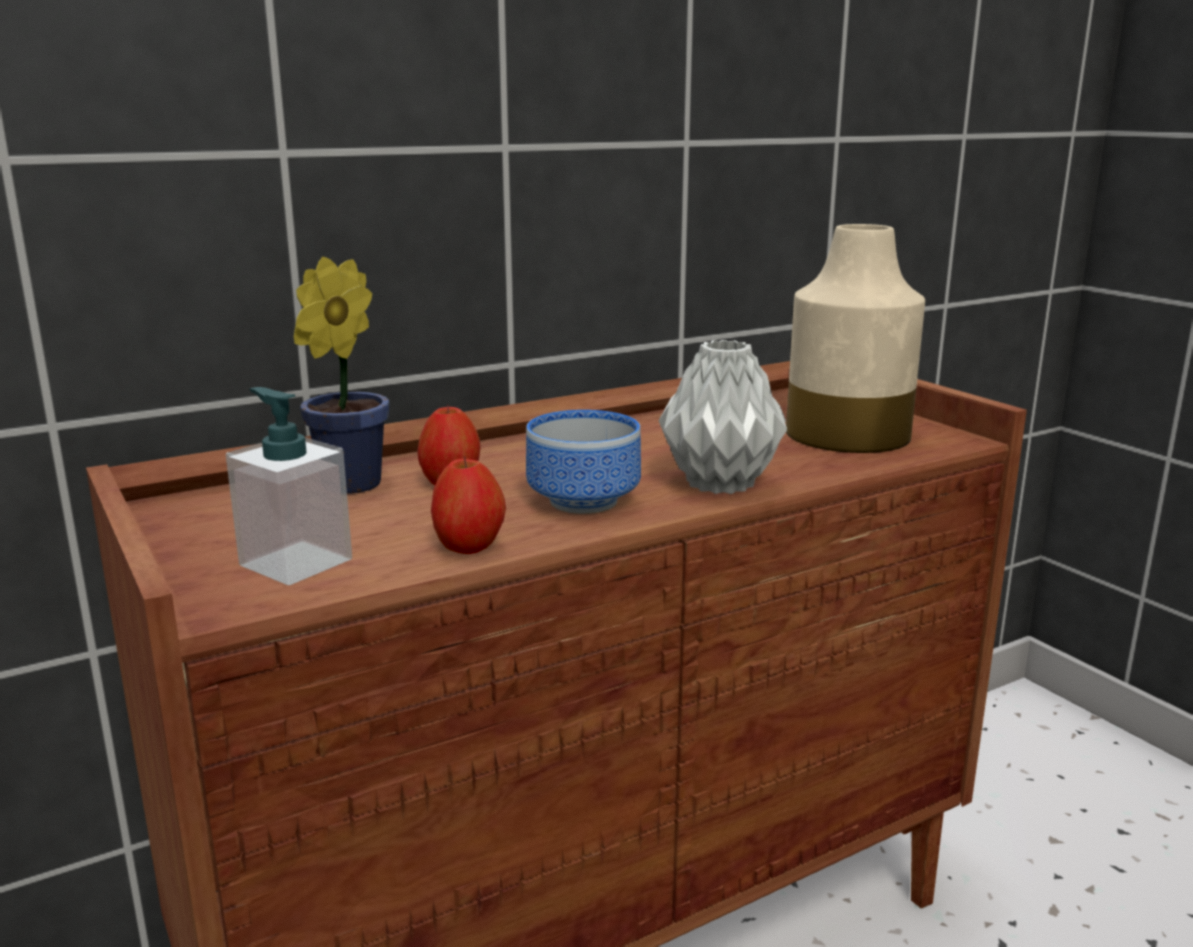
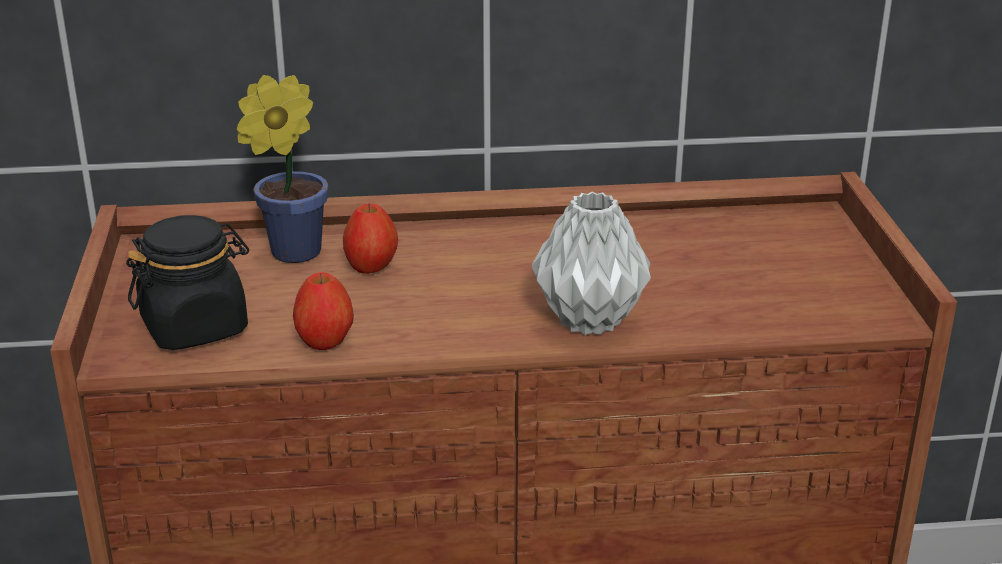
camera: 25 degrees right, 10 degrees up
(295, 562) = (195, 327): soap dispenser -> black jar
(586, 499) = (459, 312): bowl -> none
(845, 433) = (780, 281): beige vase -> none

